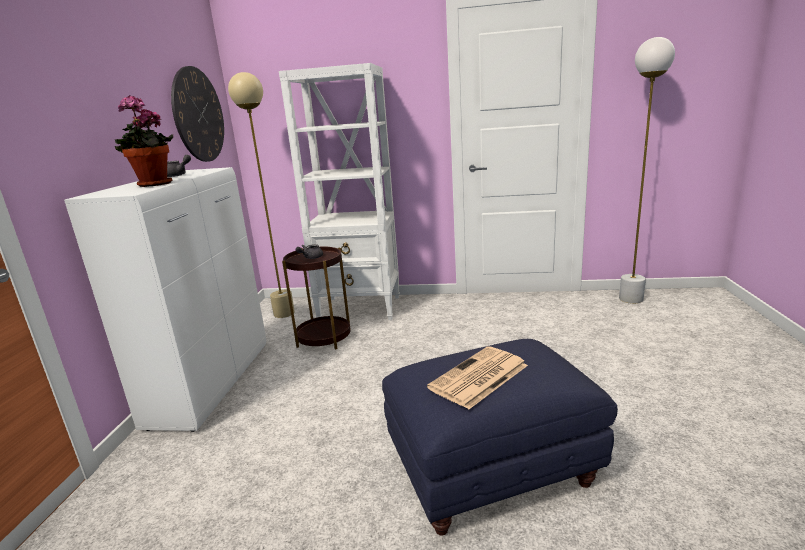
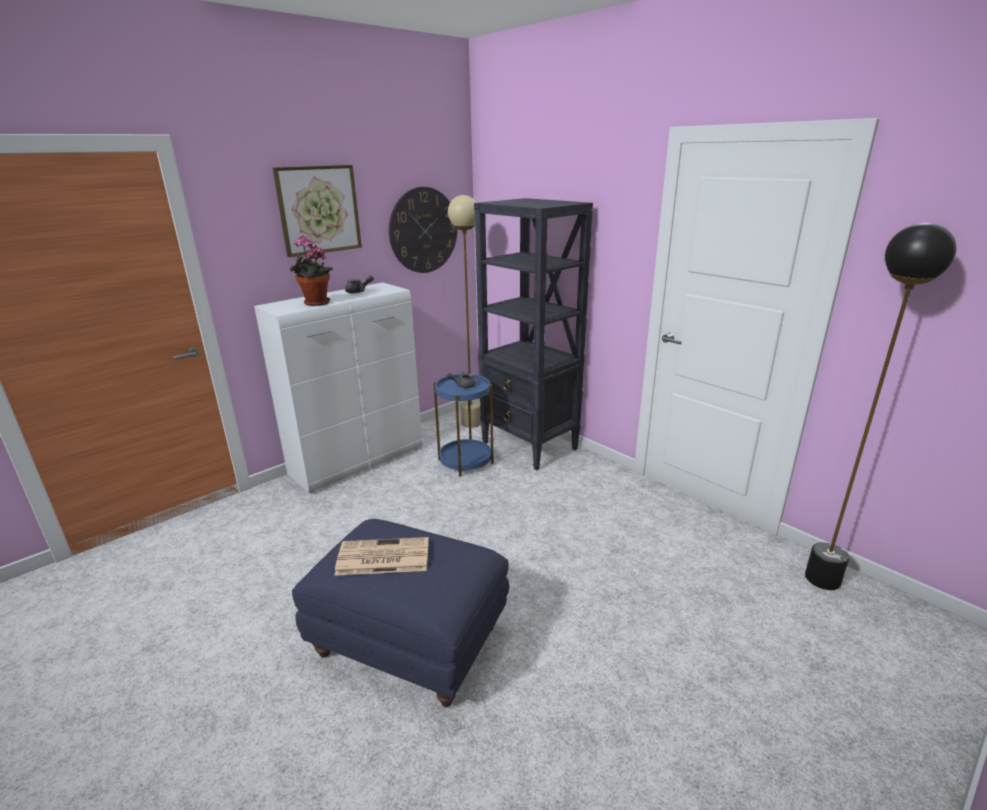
camera: 40 degrees right, 5 degrees up
(107, 77) = (319, 210): none -> picture
(324, 338) = (465, 461): brown side table -> blue side table
(361, 308) = (530, 446): white bookcase -> black bookcase
(631, 299) = (822, 579): white floor lamp -> black floor lamp

